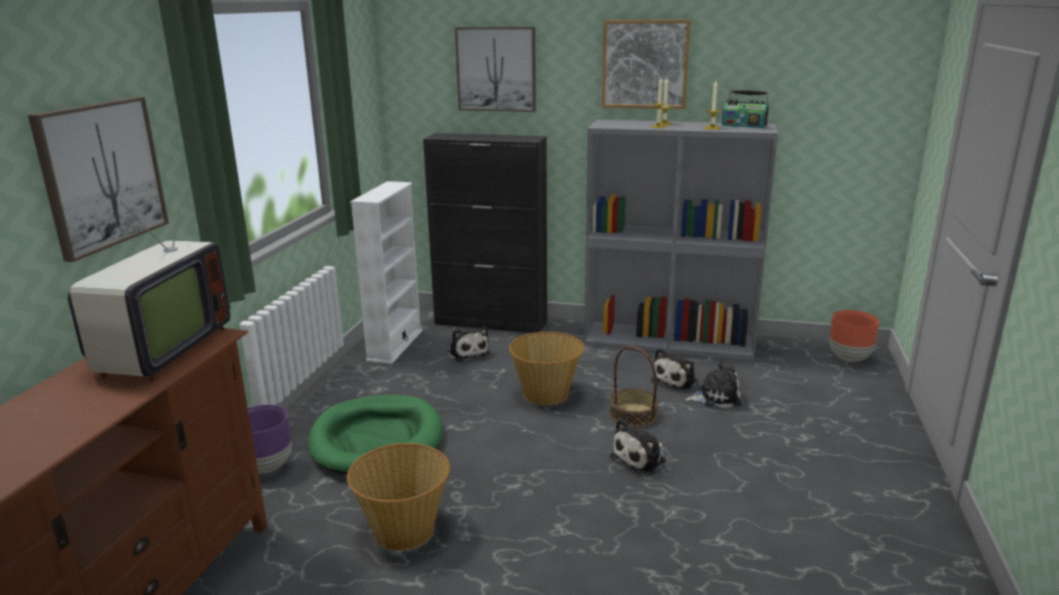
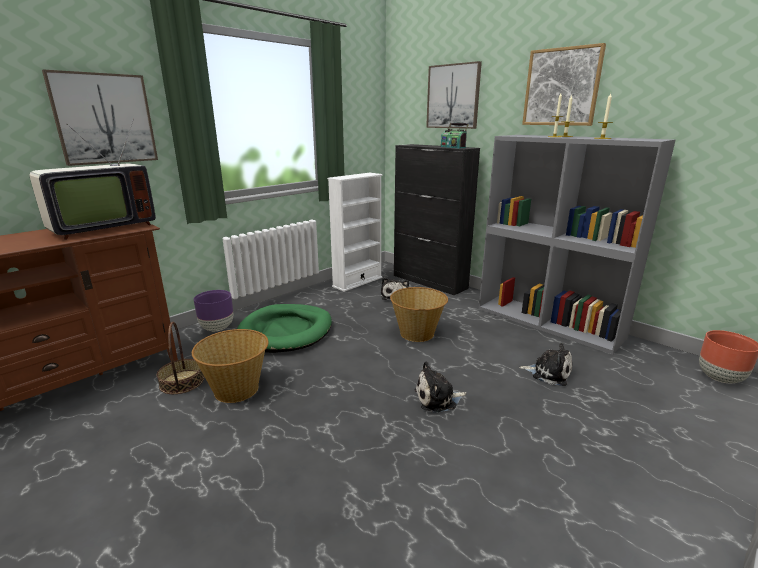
camera: 30 degrees right, 0 degrees up
(633, 414) = (466, 365): basket -> basket (182, 382)
(676, 380) = (526, 351): plush toy -> none
(744, 125) = (638, 138): radio -> radio (453, 147)

